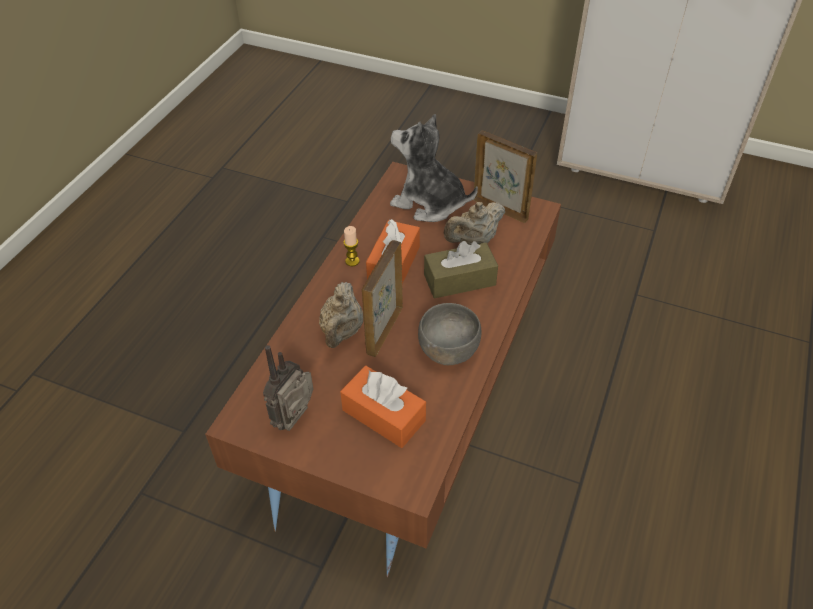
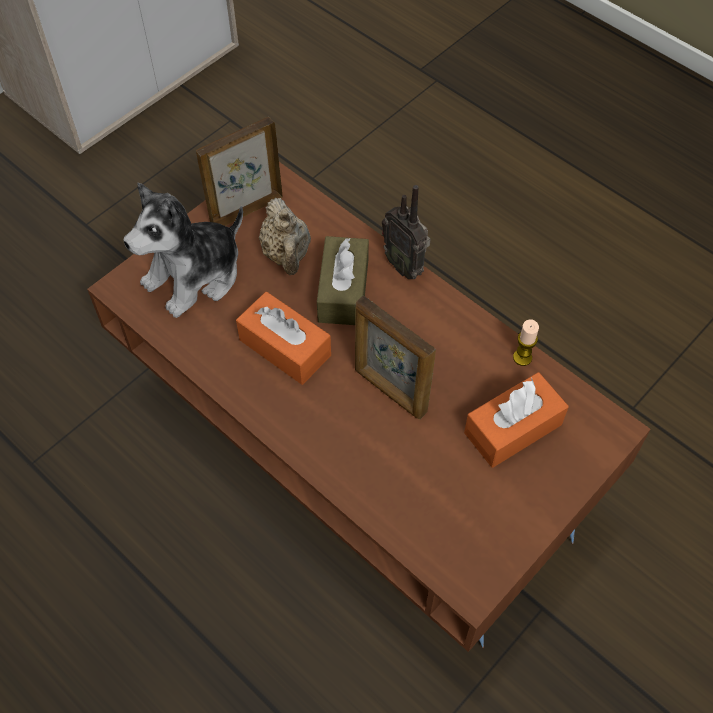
camera: 70 degrees left, 10 degrees up
(296, 419) = (489, 519): radio -> radio (405, 265)
(342, 332) = (373, 435): beige teapot -> none
(352, 261) = (257, 390): candle -> candle (522, 357)
(448, 350) = (444, 338): grey bowl -> none

